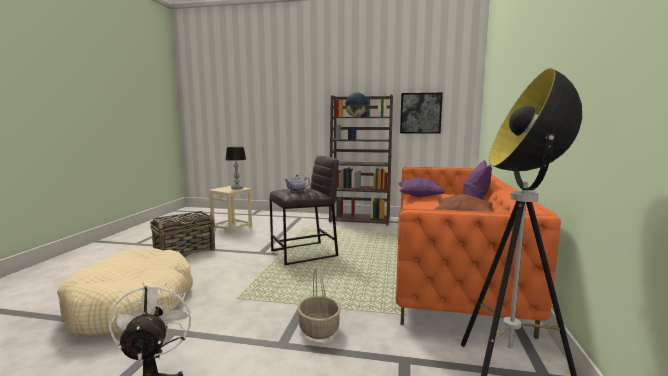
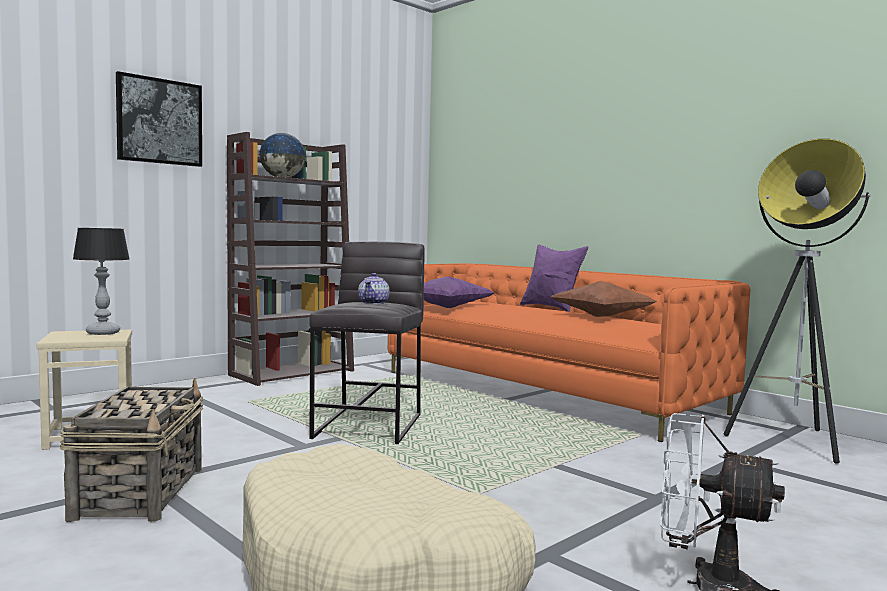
camera: 55 degrees left, 5 degrees down
(319, 329) = (637, 473): basket -> none
(420, 113) = (360, 181): picture -> picture (159, 121)

